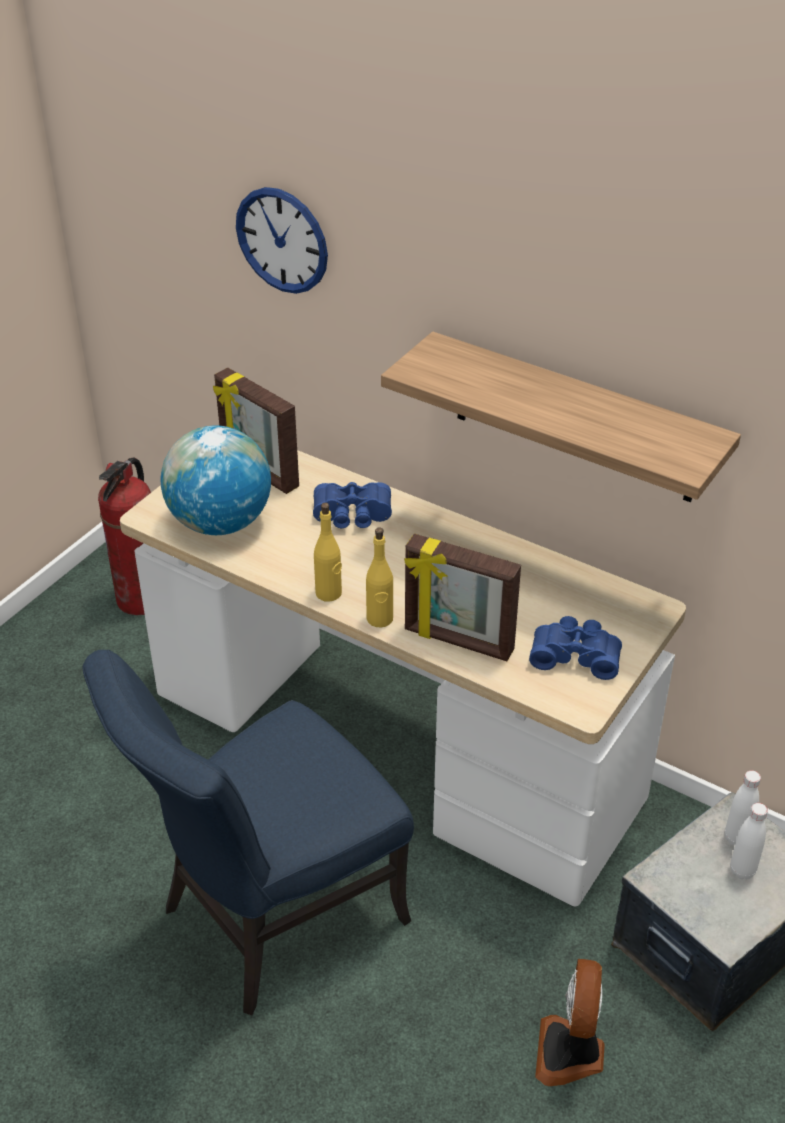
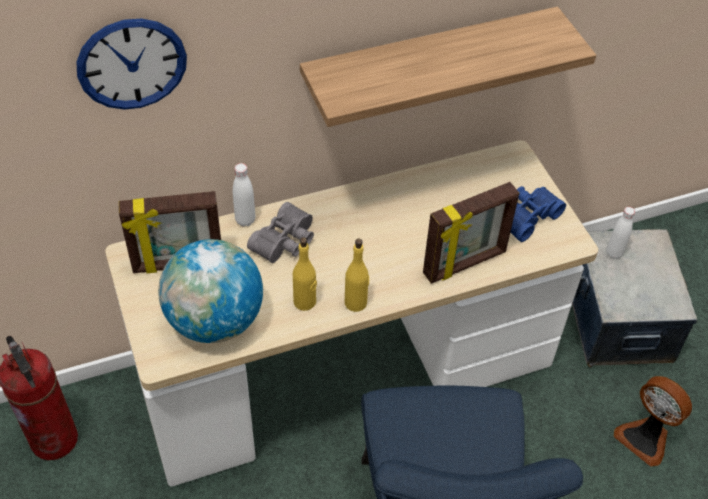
camera: 55 degrees left, 10 degrees up
(352, 516) = (286, 242): blue binoculars -> grey binoculars
(380, 619) = (407, 291): yellow bottle -> yellow bottle (305, 302)
(742, 870) = (638, 267): white bottle -> white bottle (245, 220)

